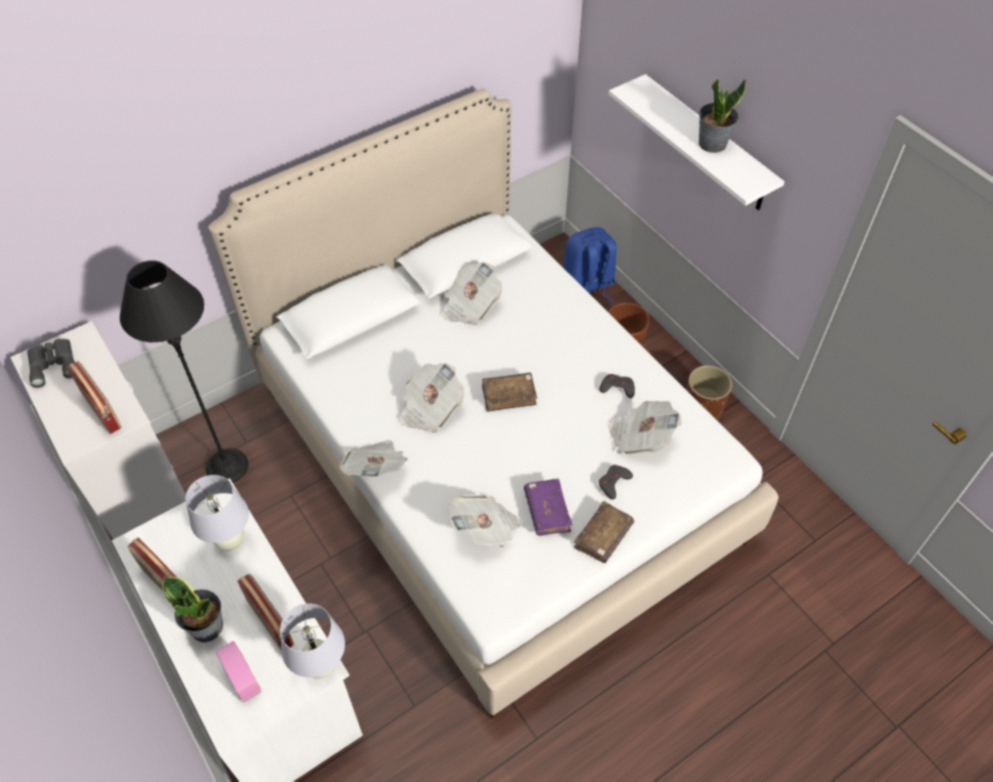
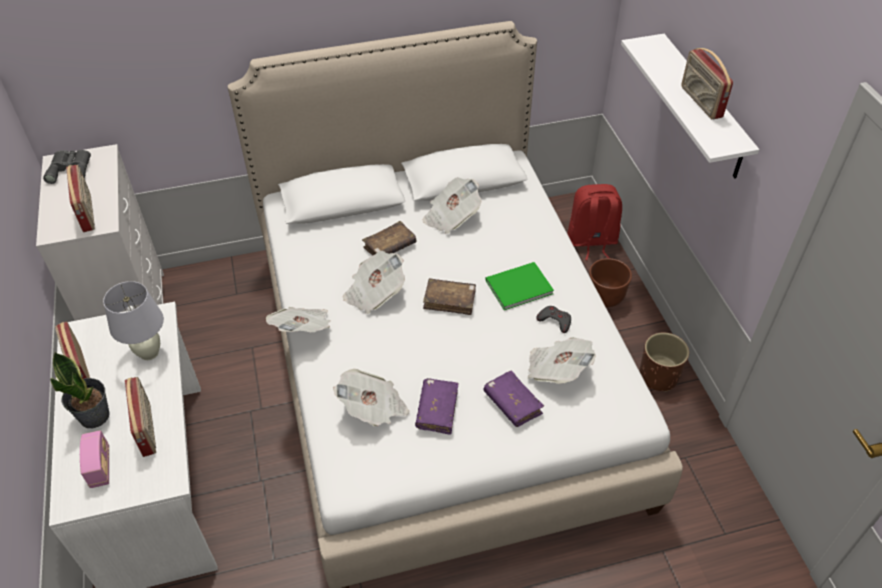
camera: 20 degrees right, 5 degrees down
(227, 466) = (212, 309): black floor lamp -> none
(322, 667) = (169, 480): white table lamp -> none
(566, 363) = (516, 286): none -> green book
(588, 287) = (591, 241): blue backpack -> red backpack
(603, 536) = (480, 448): brown book -> brown book (390, 246)
(613, 483) = (512, 403): grey game controller -> purple book
(712, 143) = (700, 102): potted plant -> radio

